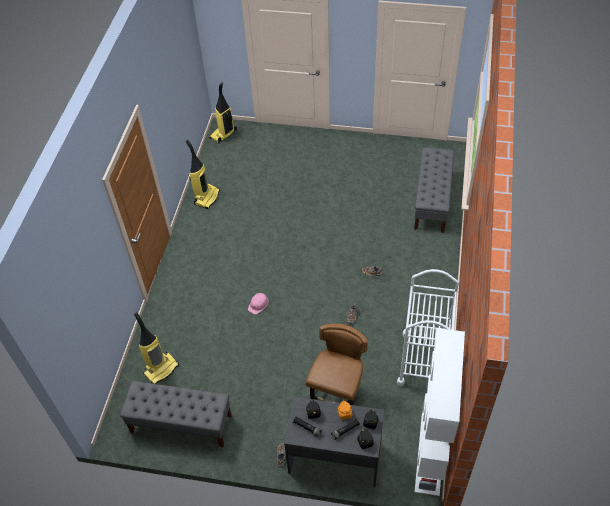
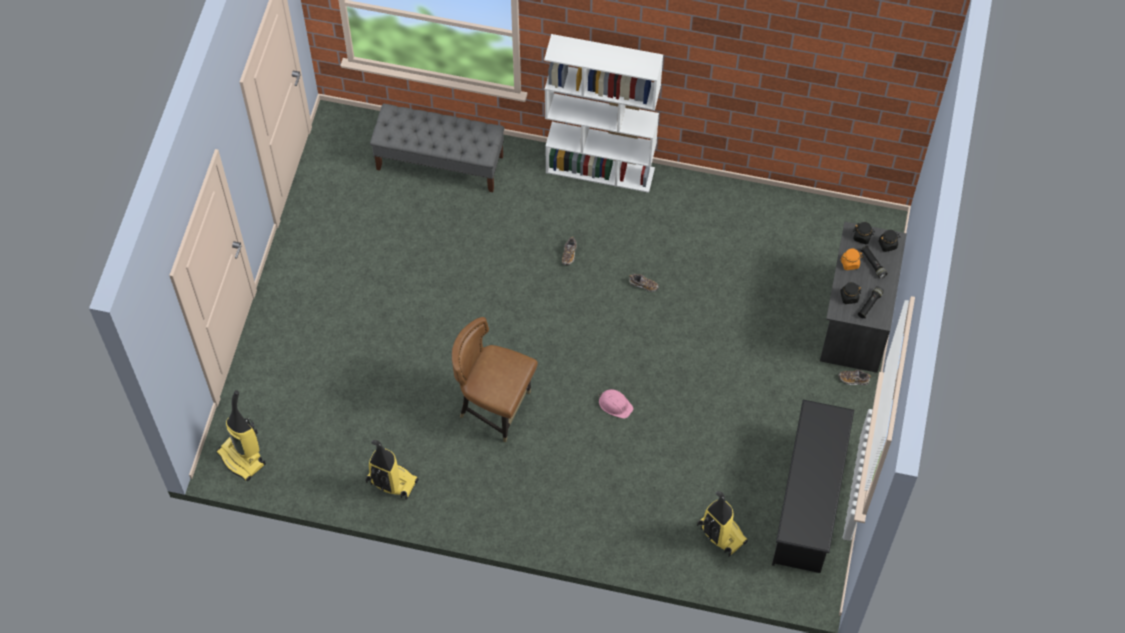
camera: 90 degrees left, 10 degrees up
(181, 424) = (808, 502): grey bench -> black shoe rack
(338, 395) = (767, 310): brown chair -> brown chair (495, 407)
(423, 361) = (719, 206): white cart -> none
(431, 453) = (848, 214): white bookcase -> white bookcase (601, 170)

